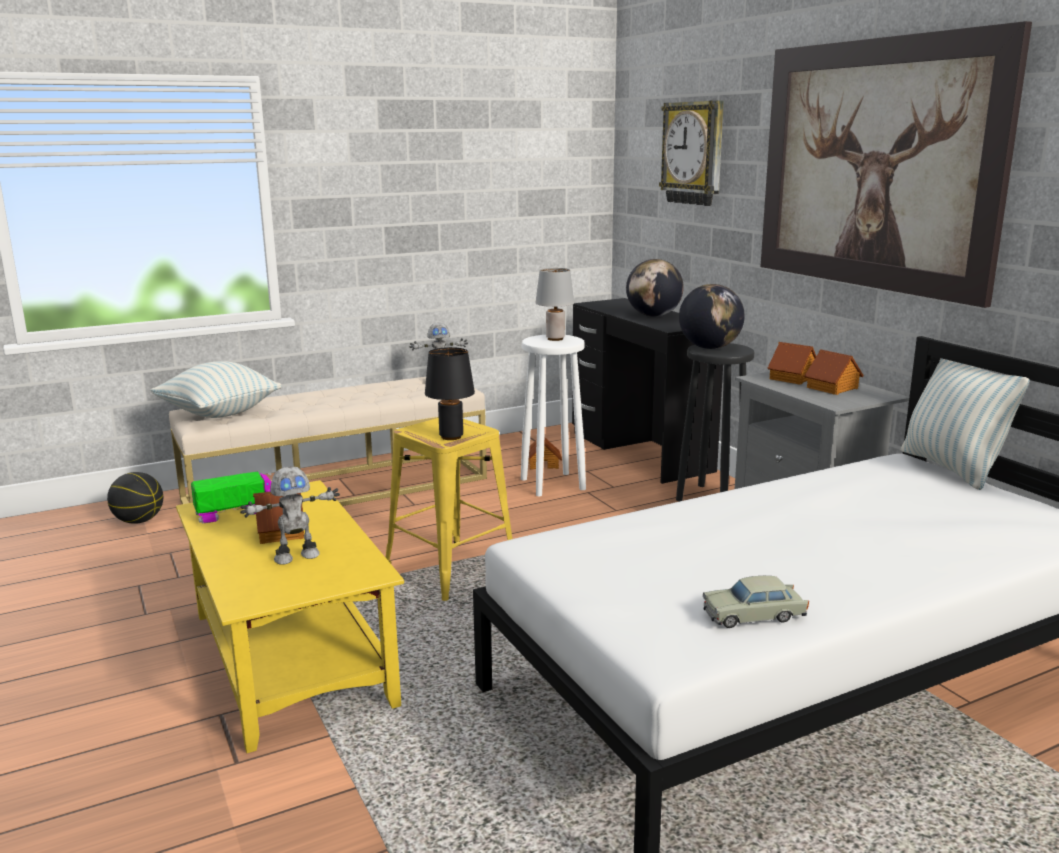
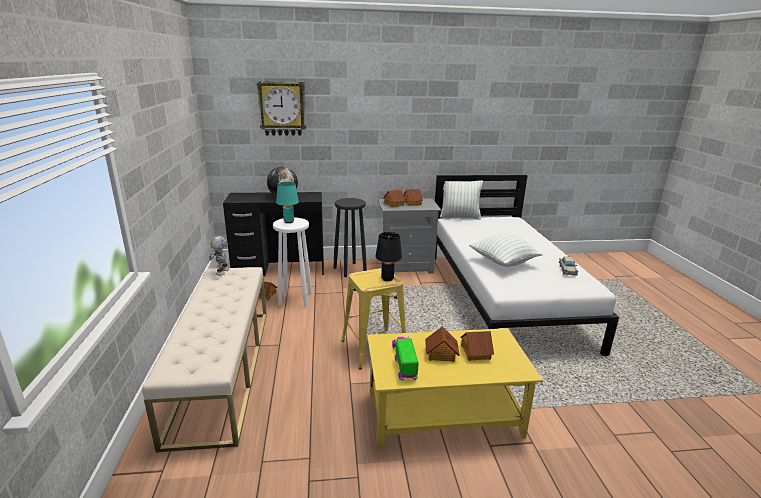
camera: 70 degrees left, 5 degrees up
(139, 521) = (177, 481): basketball -> none
(219, 413) = (191, 359): pillow -> pillow (503, 263)
(296, 556) = (475, 352): toy robot -> toy house
(555, 339) = (289, 221): grey table lamp -> turquoise table lamp
(710, 348) = (346, 202): globe -> none
(875, 165) = (404, 112): picture -> none

